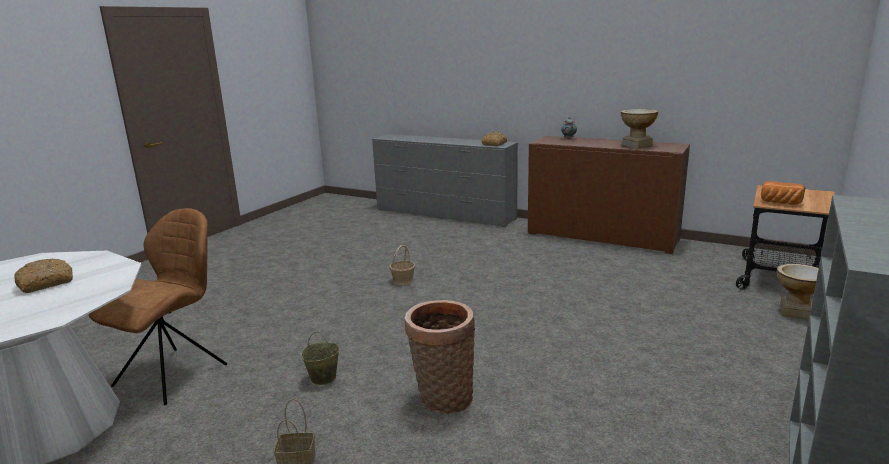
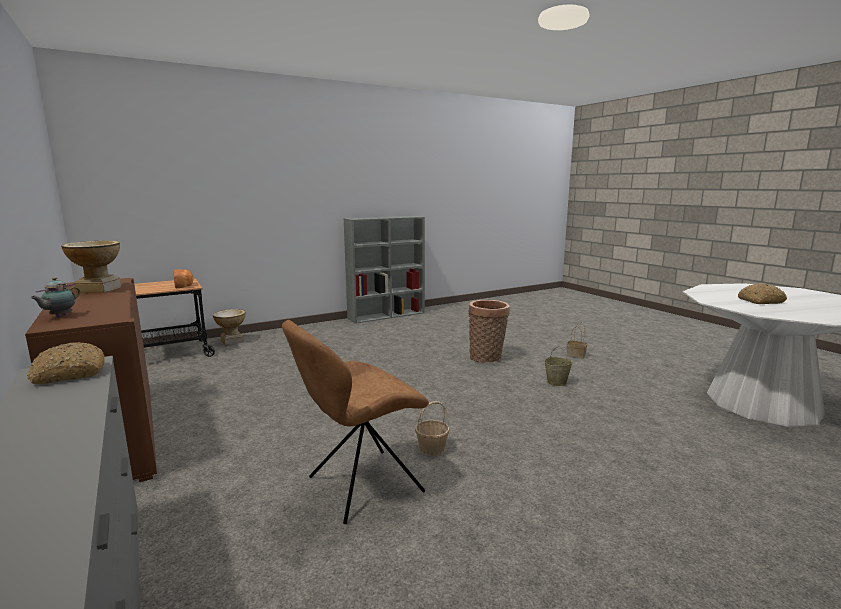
camera: 150 degrees left, 5 degrees down
(174, 373) = (685, 414): brown chair -> brown chair (361, 486)

